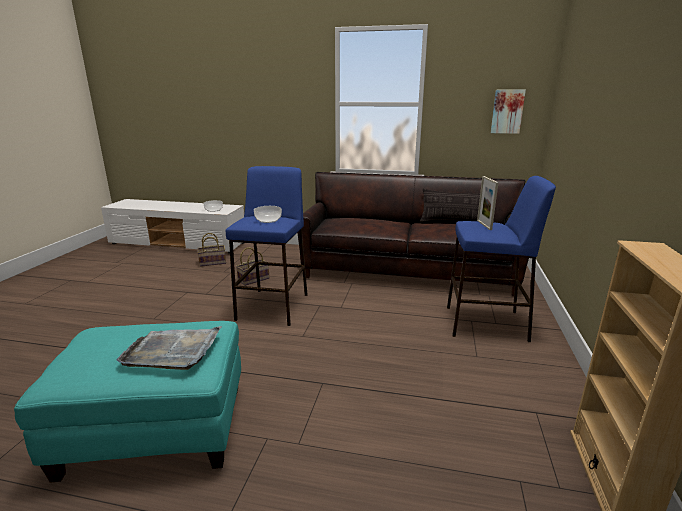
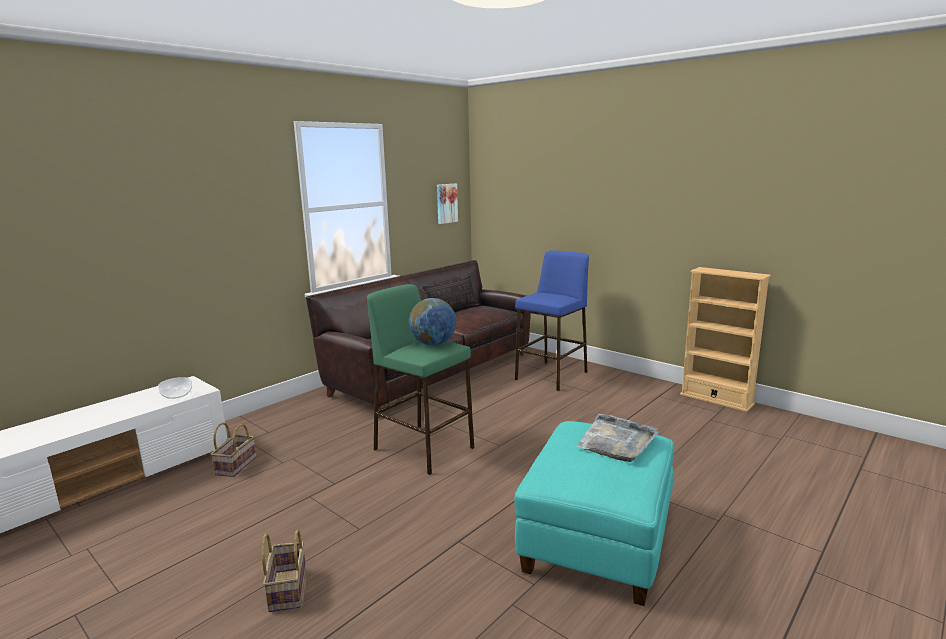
camera: 60 degrees left, 5 degrees down
(254, 279) = (337, 447): basket -> basket (287, 589)
(268, 220) = (433, 344): bowl -> globe
(273, 306) = (423, 448): blue stool -> green stool
(484, 225) = (544, 295): picture frame -> none

